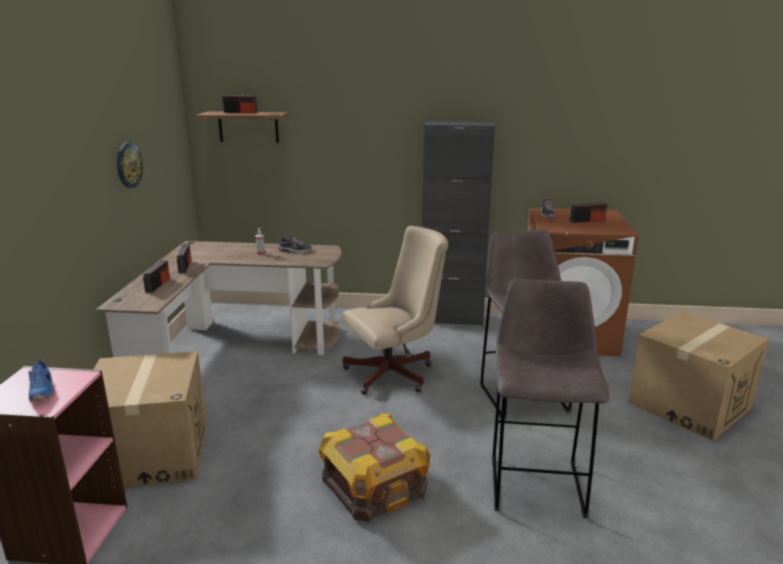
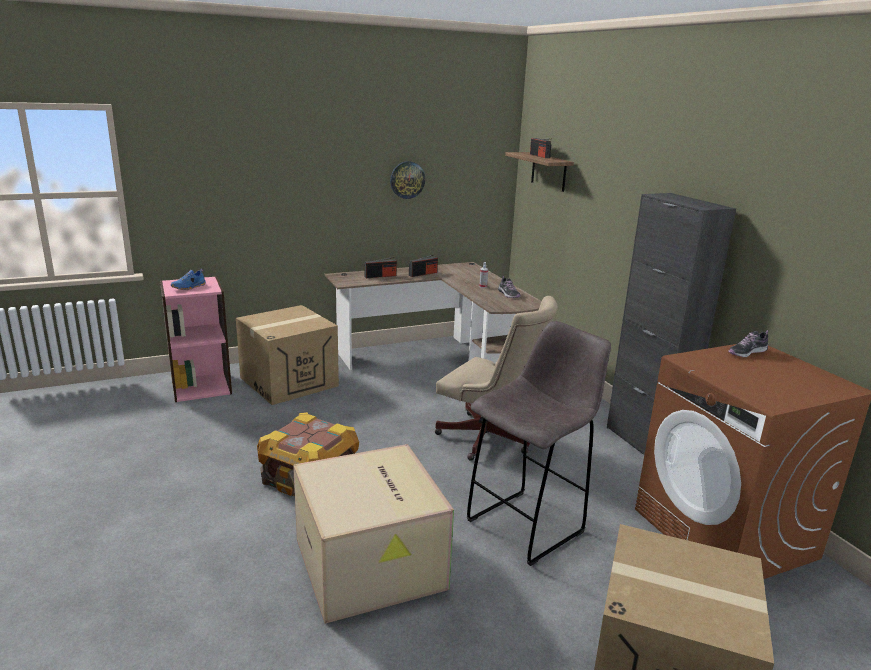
camera: 60 degrees right, 0 degrees up
(536, 484) = (372, 564): grey stool -> cardboard box
(587, 221) = (770, 378): radio -> none

